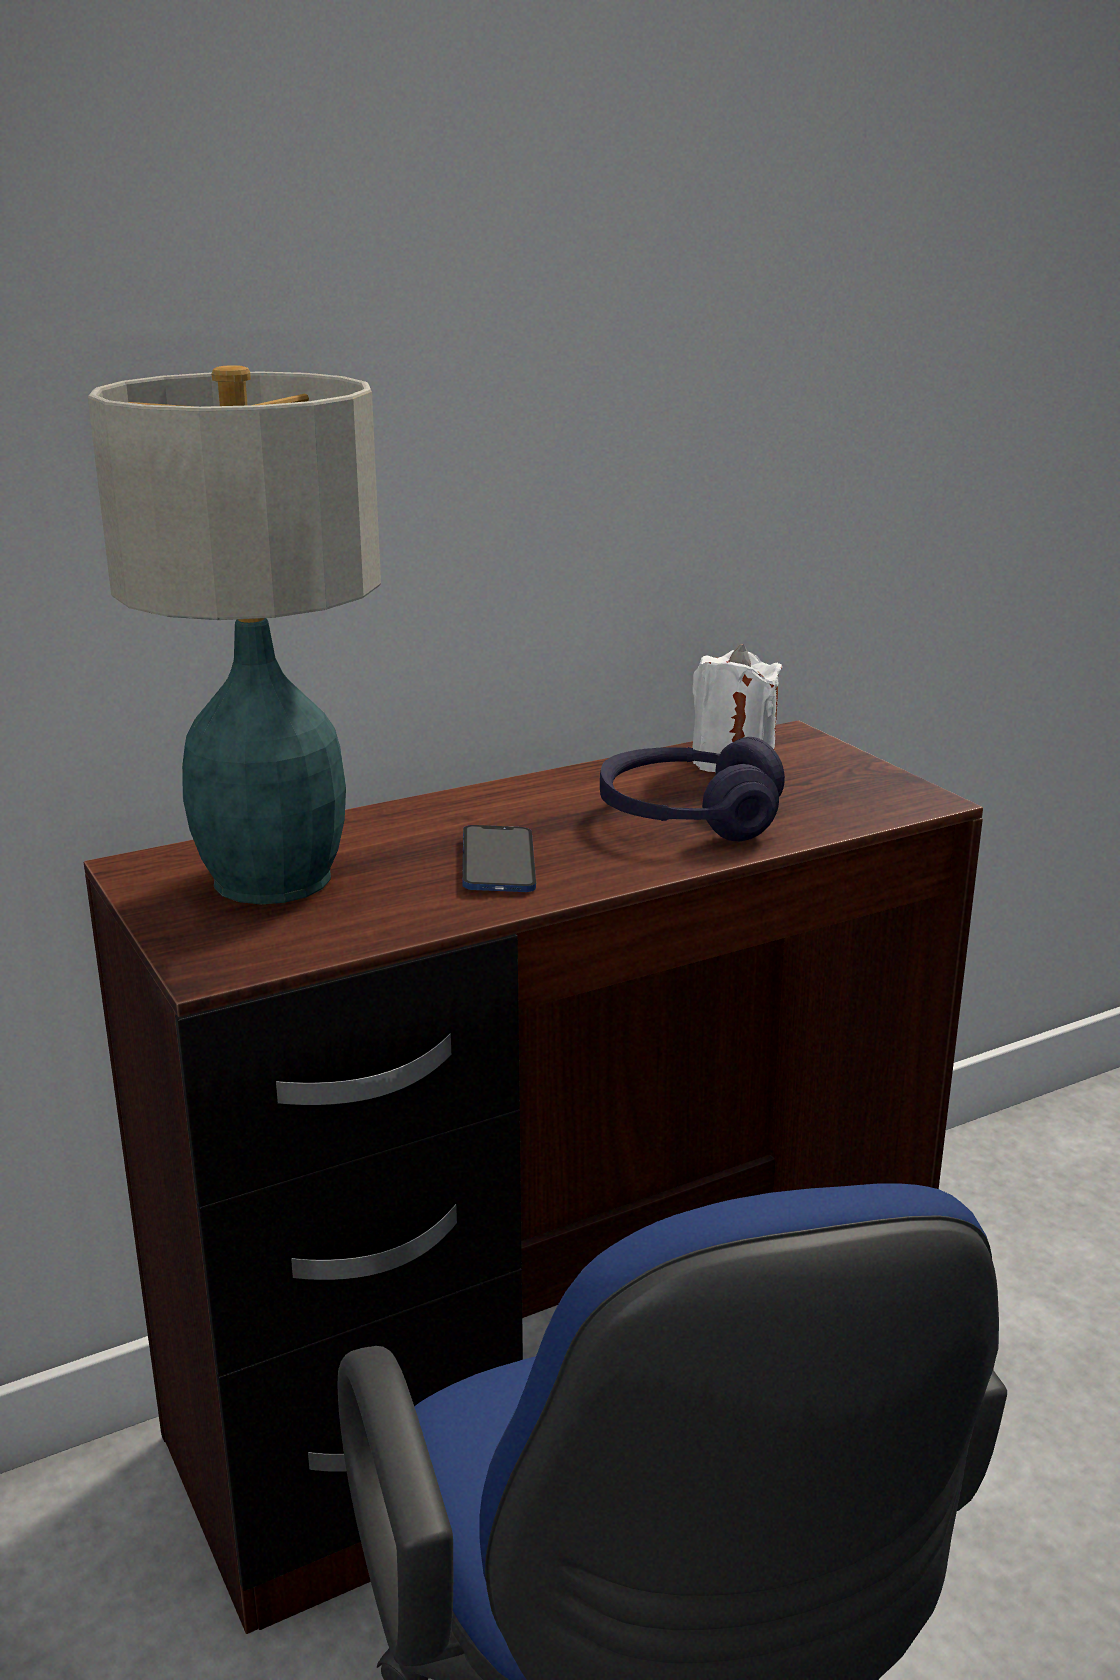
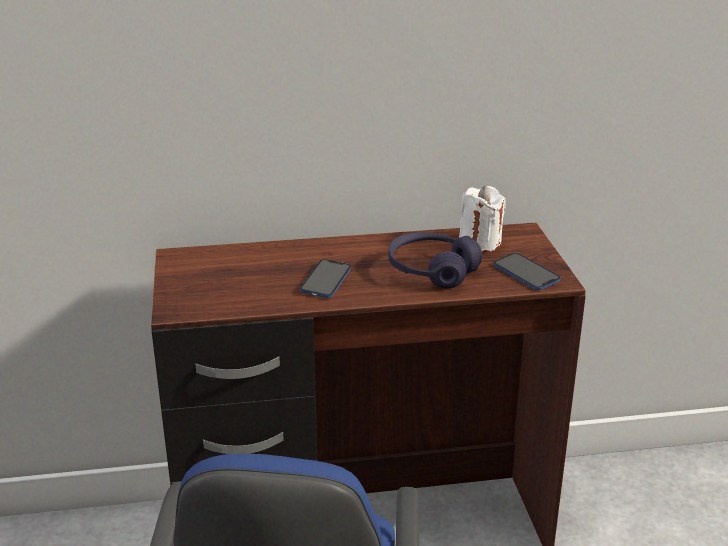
camera: 20 degrees right, 5 degrees up
(276, 879) = (226, 272): table lamp -> none
(859, 797) = (526, 273): none -> phone

